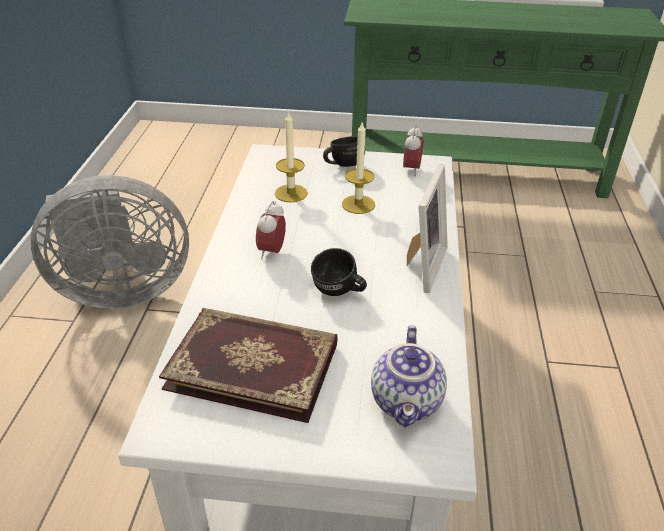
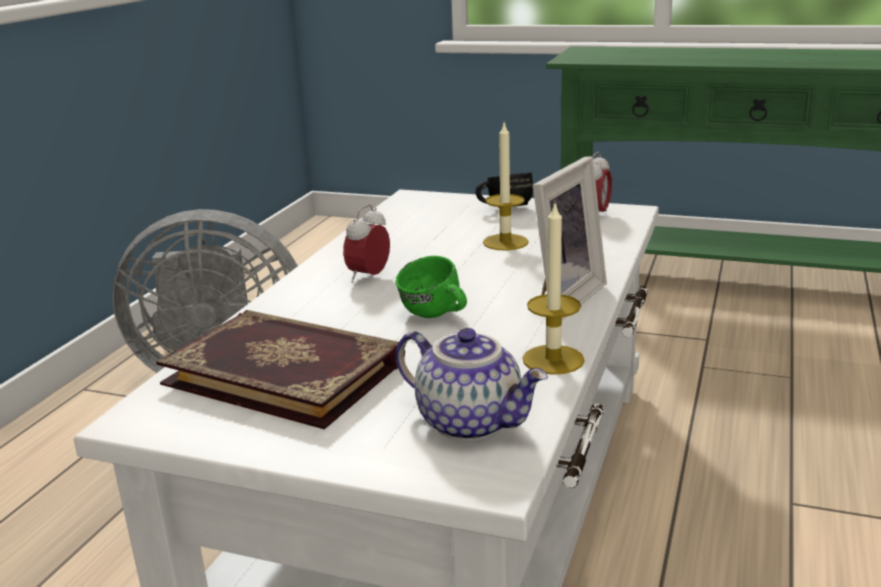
camera: 15 degrees right, 15 degrees down
(291, 193) = (423, 230): candle -> candle (553, 359)
(338, 293) = (434, 316): black mug -> green mug
(408, 402) = (472, 422): teapot -> teapot turned 75 degrees counterclockwise

